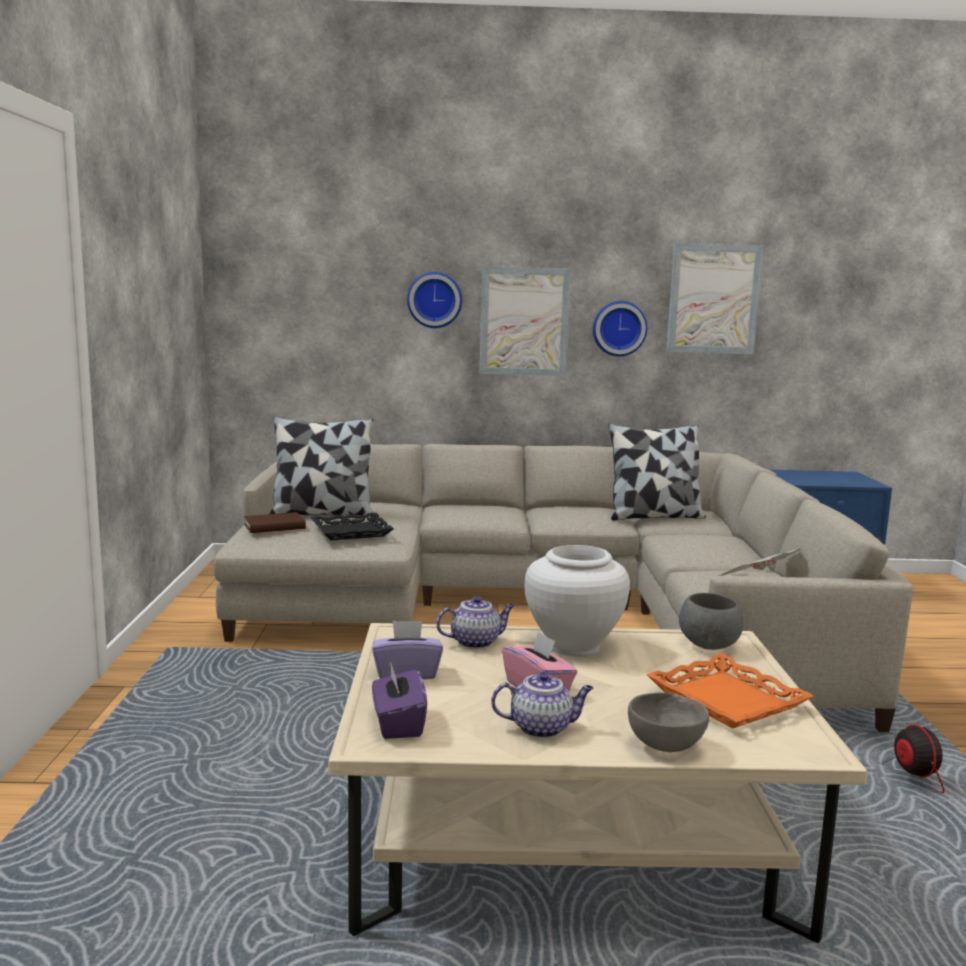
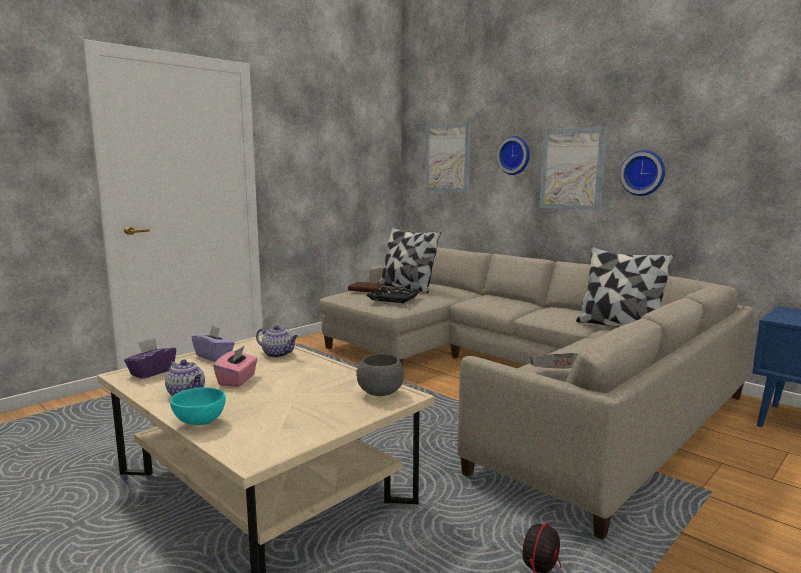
camera: 45 degrees right, 0 degrees up
(573, 646) = (313, 370): white vase -> none
(667, 747) = (200, 422): grey bowl -> turquoise bowl
(713, 299) = (731, 145): picture -> picture (447, 157)
(725, 700) = (294, 418): orange tray -> none

